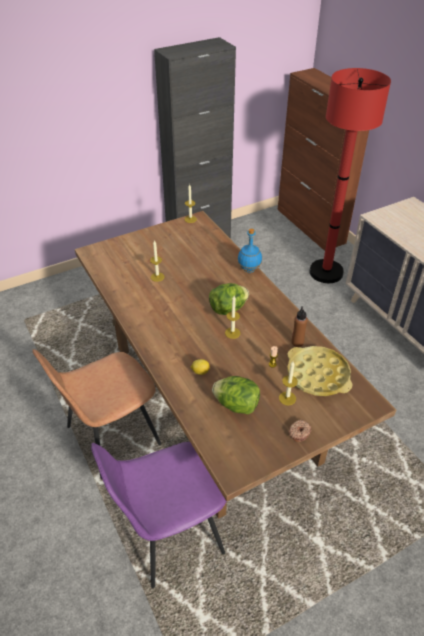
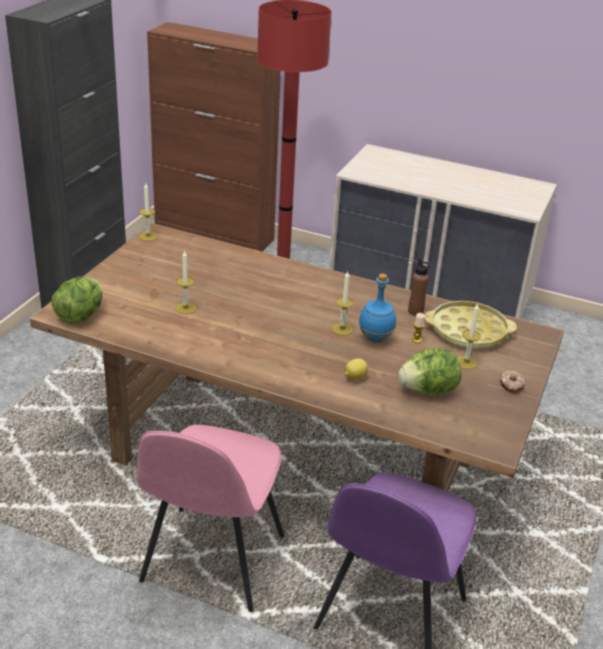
camera: 40 degrees left, 10 degrees down
(111, 436) = (212, 561): brown chair -> pink chair
(228, 309) = (308, 309): lettuce -> lettuce (80, 316)
(249, 269) = (282, 264): blue bottle -> blue bottle (375, 338)

